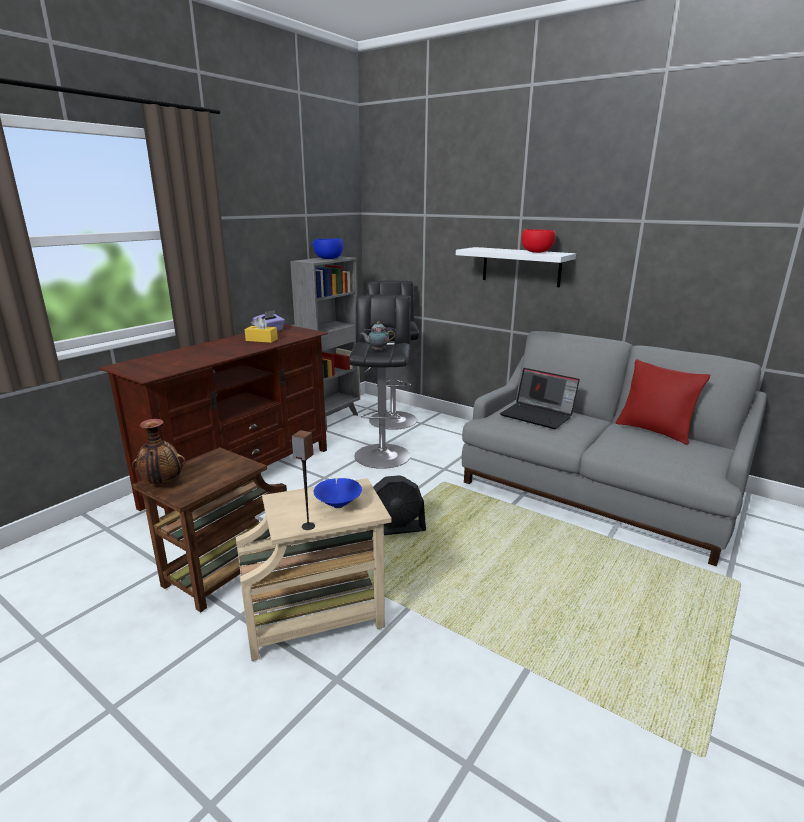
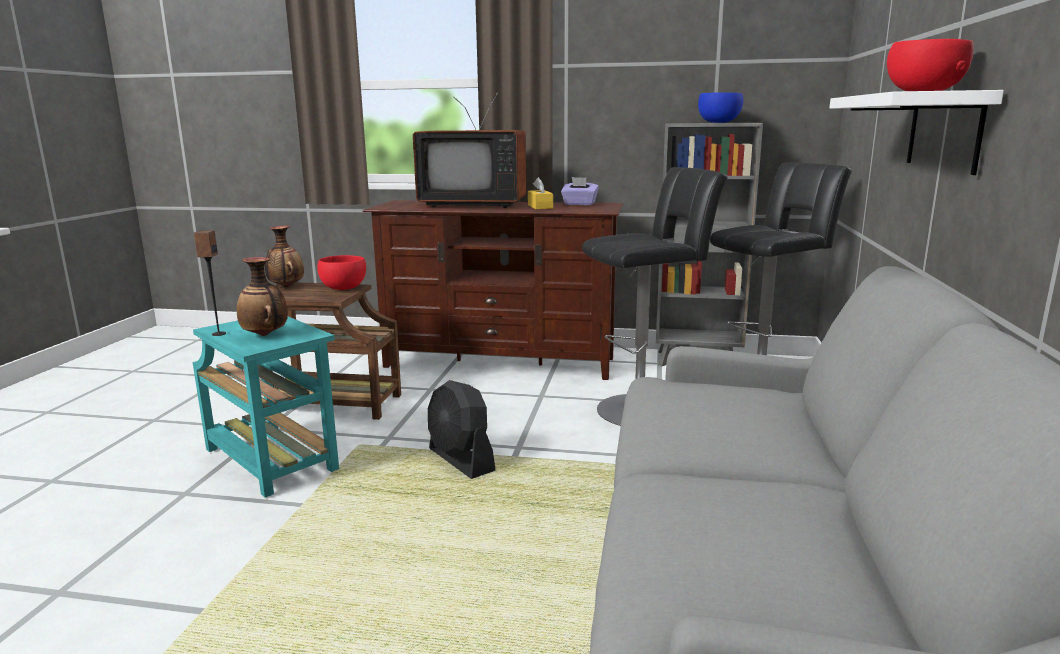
camera: 65 degrees right, 5 degrees down
(203, 351) = (473, 204): none -> television
(216, 459) = (343, 288): none -> red bowl
(318, 618) = (272, 462): beige side table -> turquoise side table
(338, 504) = (265, 335): blue bowl -> vase
(377, 350) = (625, 242): teapot -> none
(538, 415) = (717, 405): laptop -> none
(654, 431) = (827, 527): red pillow -> none

